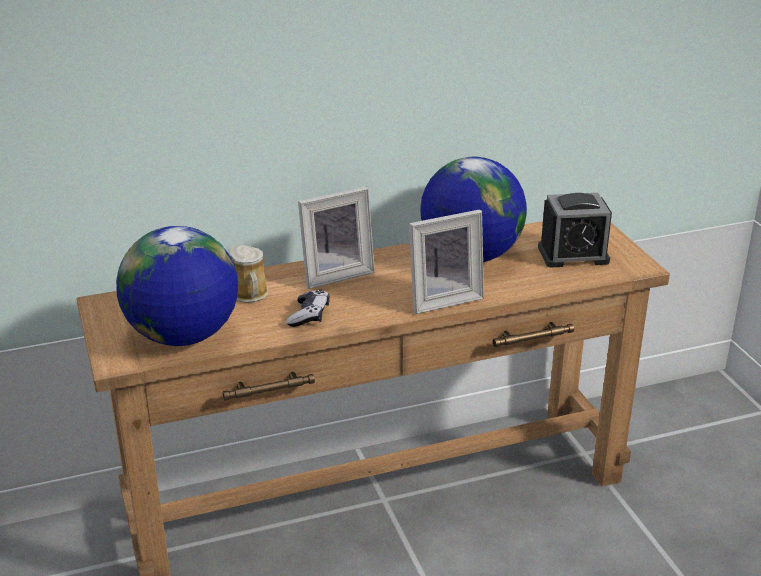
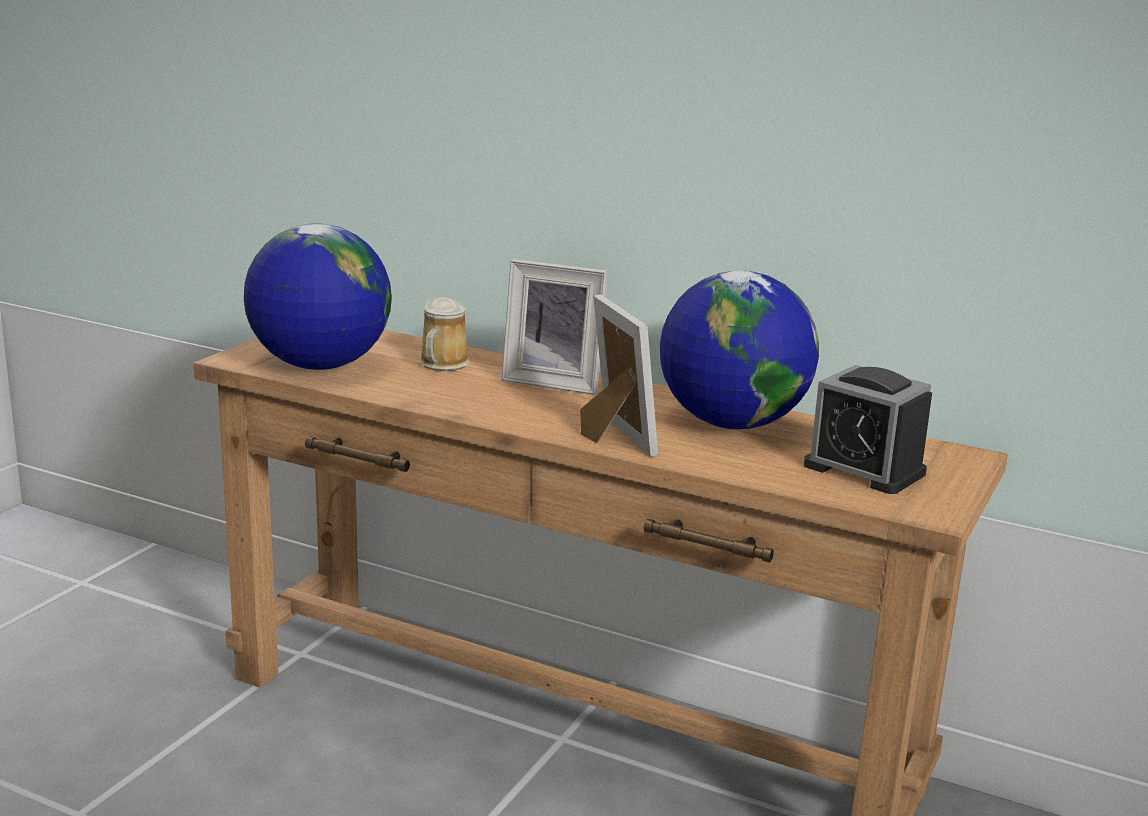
camera: 45 degrees right, 10 degrees down
(309, 315) = (453, 396): game controller -> none
(442, 299) = (611, 438): picture frame -> picture frame turned 135 degrees counterclockwise

